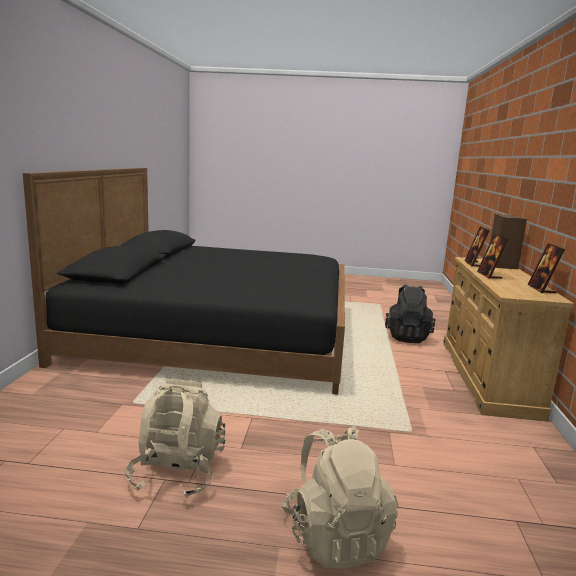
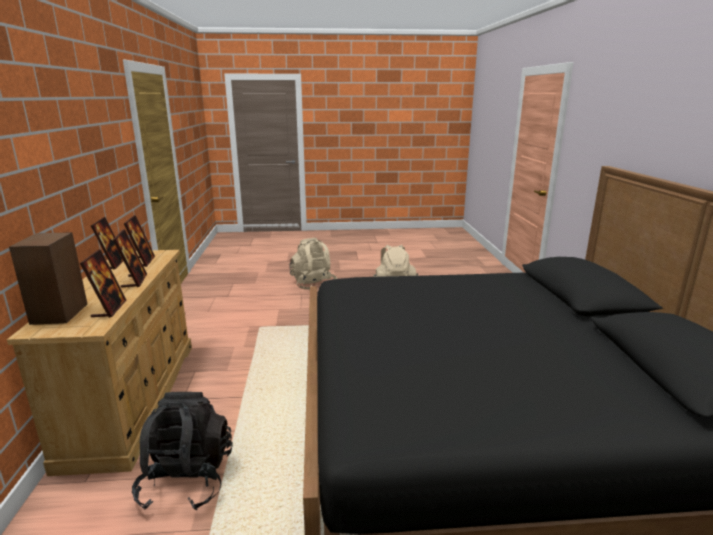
camera: 170 degrees right, 5 degrees up
(515, 288) = (143, 262): none -> picture frame

